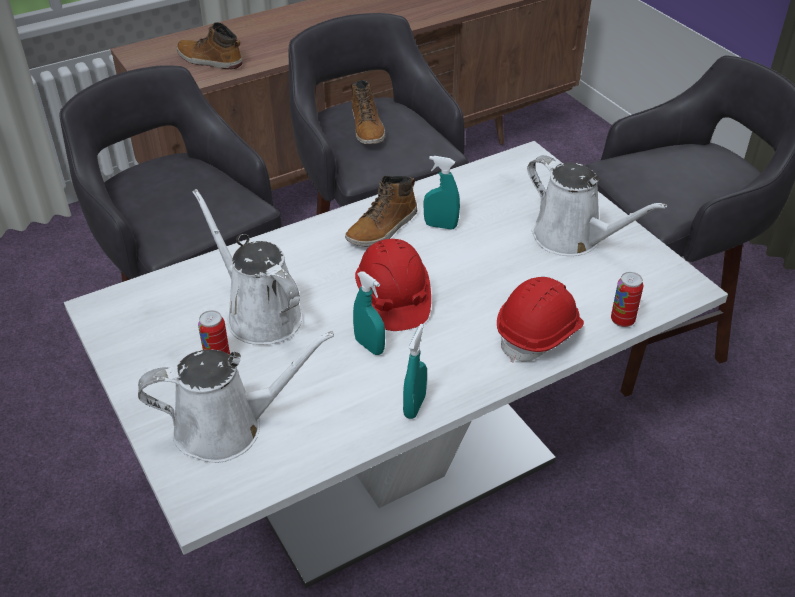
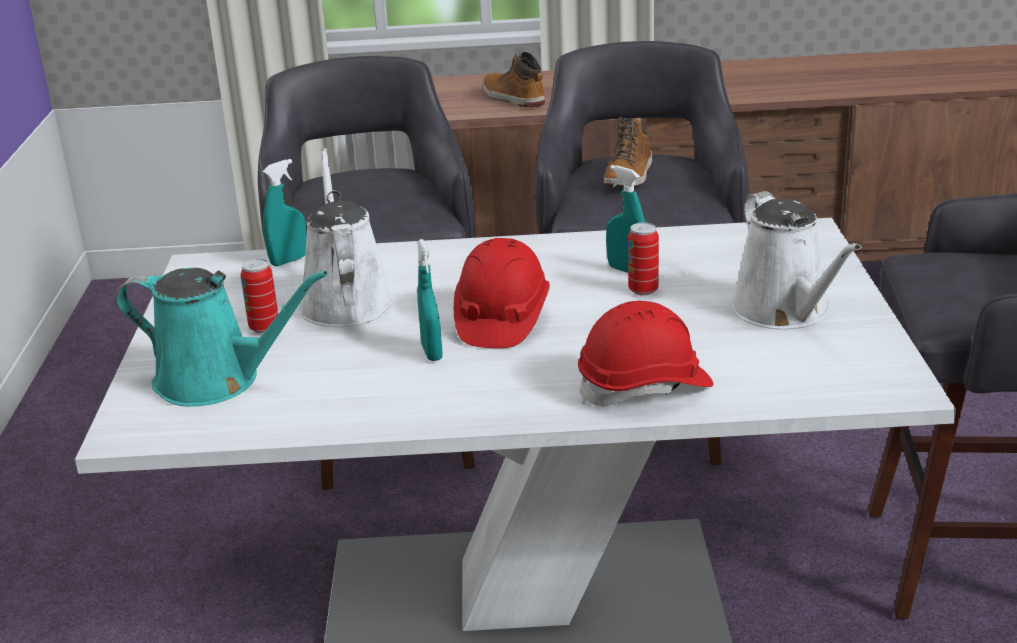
camera: 30 degrees right, 15 degrees down
(227, 427) = (216, 381): white watering can -> turquoise watering can
(383, 228) = (555, 260): boot -> none
(414, 406) = (426, 413): turquoise spray bottle -> turquoise spray bottle (289, 260)
(622, 320) = (770, 400): can -> can (643, 290)

